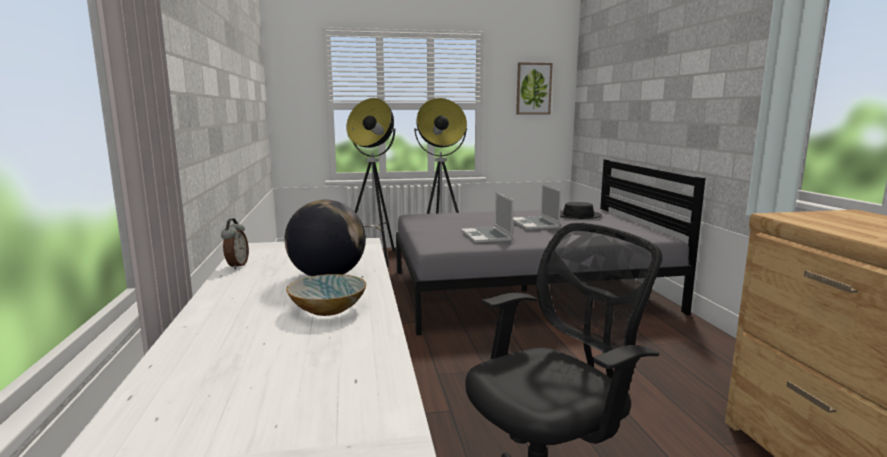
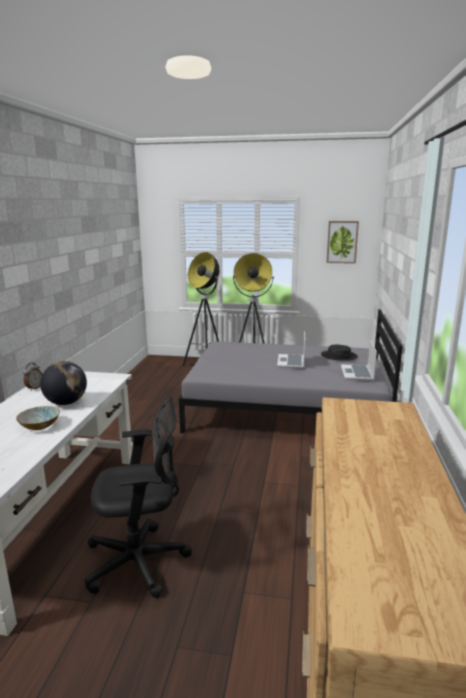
camera: 20 degrees right, 5 degrees up
(487, 237) = (242, 370): laptop -> laptop (357, 374)

